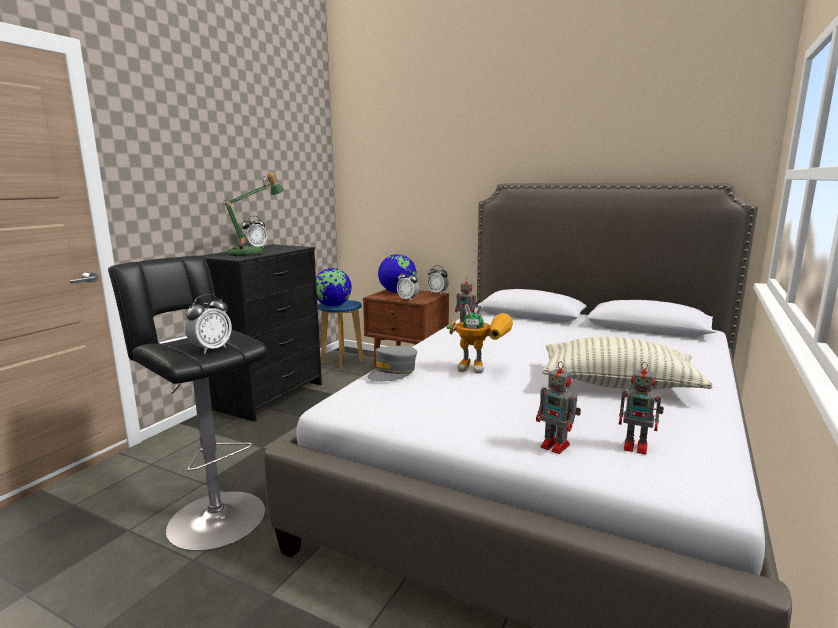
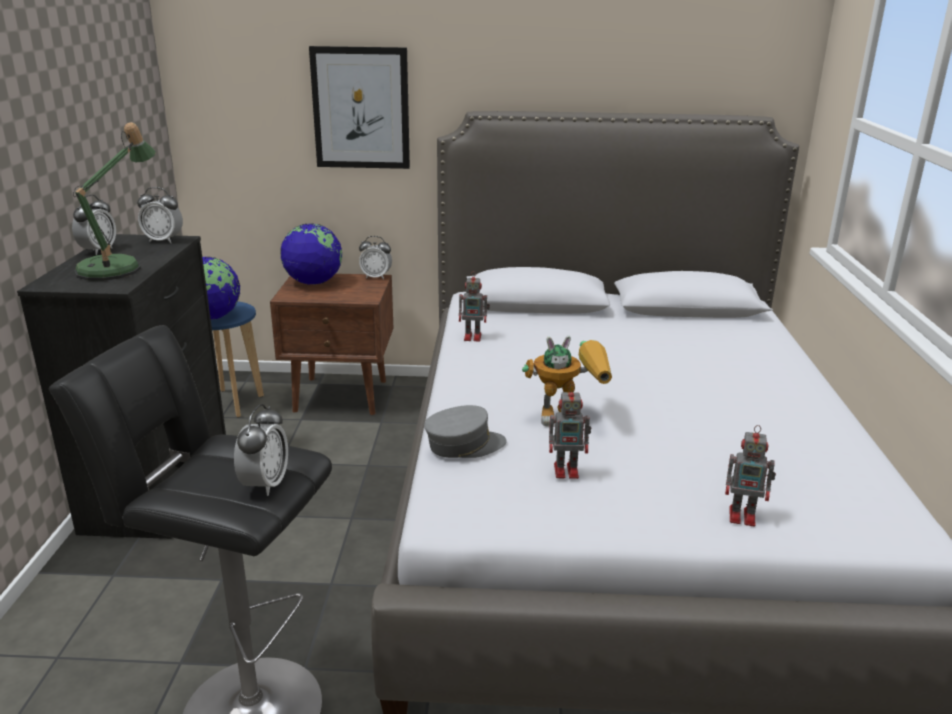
camera: 25 degrees left, 10 degrees up
(393, 372) = (464, 445): grey cap -> grey cap turned 120 degrees counterclockwise
(408, 299) = (345, 297): alarm clock -> alarm clock (163, 241)
(437, 184) = (361, 108): none -> picture
(617, 385) = (729, 409): pillow -> none
(637, 447) = (815, 496): toy robot -> toy robot (567, 471)

